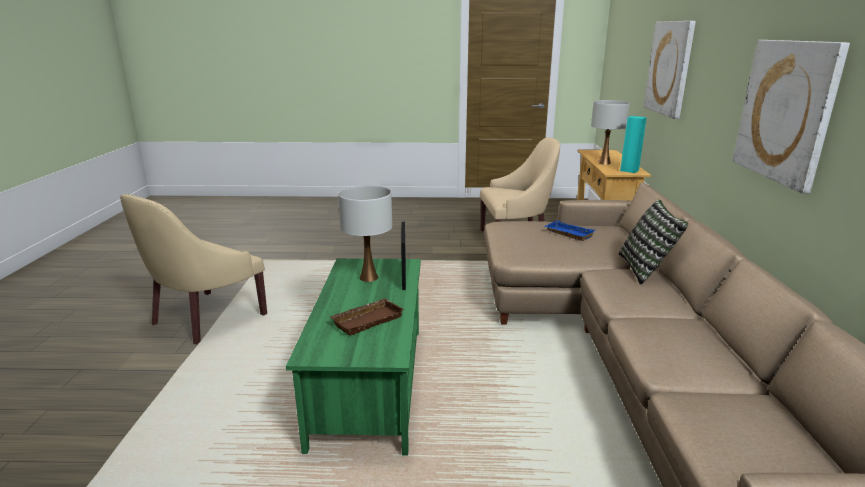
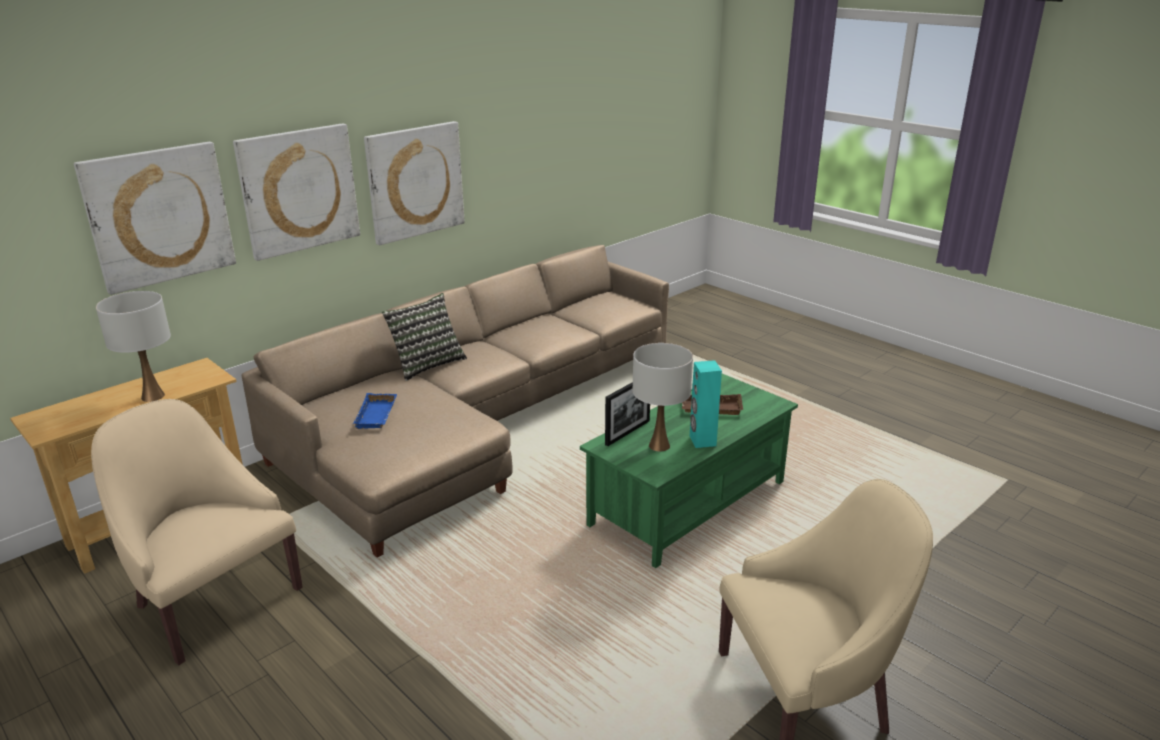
camera: 135 degrees left, 5 degrees up
(629, 170) = (194, 371): turquoise speaker -> turquoise speaker (702, 441)
(717, 78) = (298, 190): none -> picture

